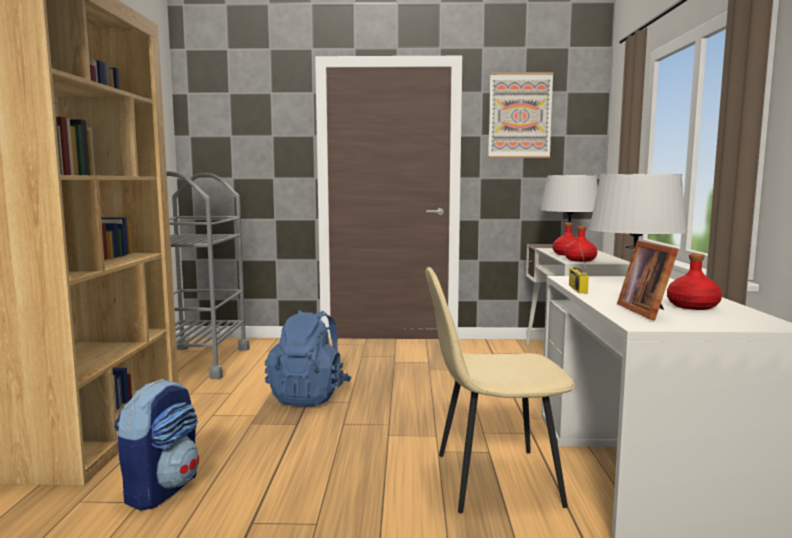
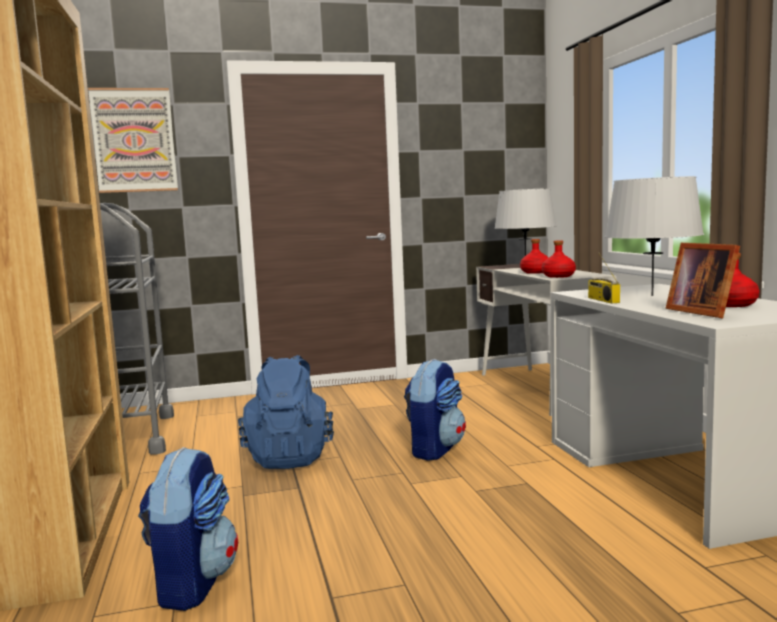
camera: 15 degrees left, 0 degrees up
(431, 407) = (434, 449): none -> backpack
(493, 479) = (552, 508): beige chair -> none
(520, 115) = (458, 128): picture -> picture (134, 140)

